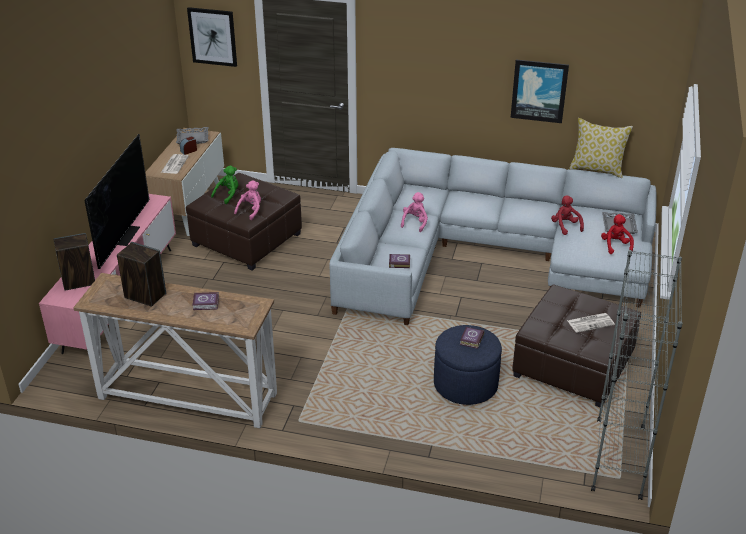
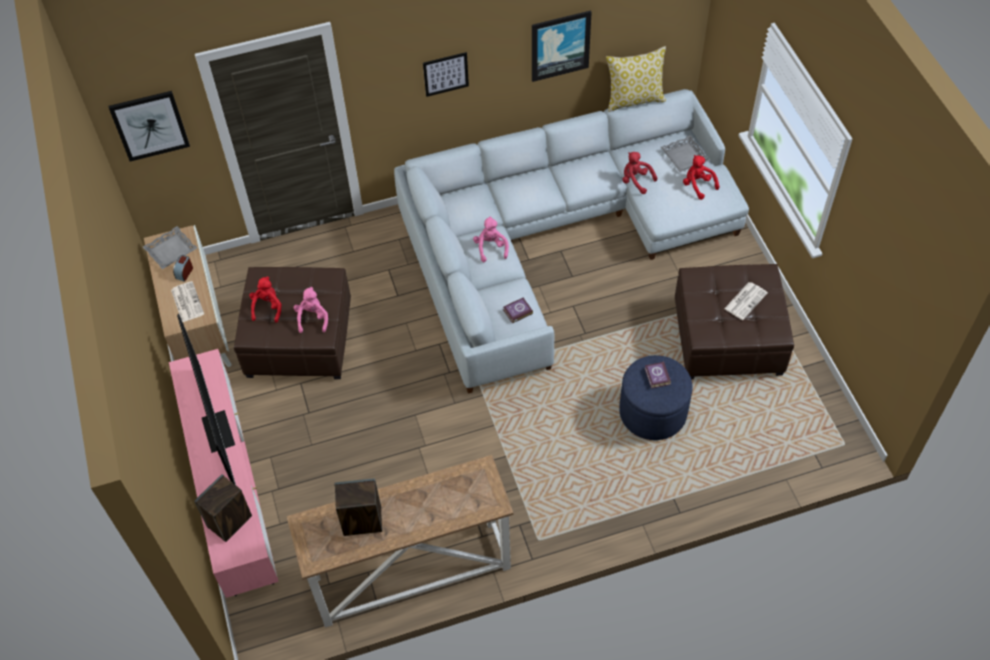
camera: 30 degrees left, 20 degrees up
(206, 303) = (432, 497): book -> none
(228, 195) = (267, 307): green plush toy -> red plush toy
(439, 80) = (445, 74): none -> picture
(618, 457) = (830, 422): grey bookcase -> none

